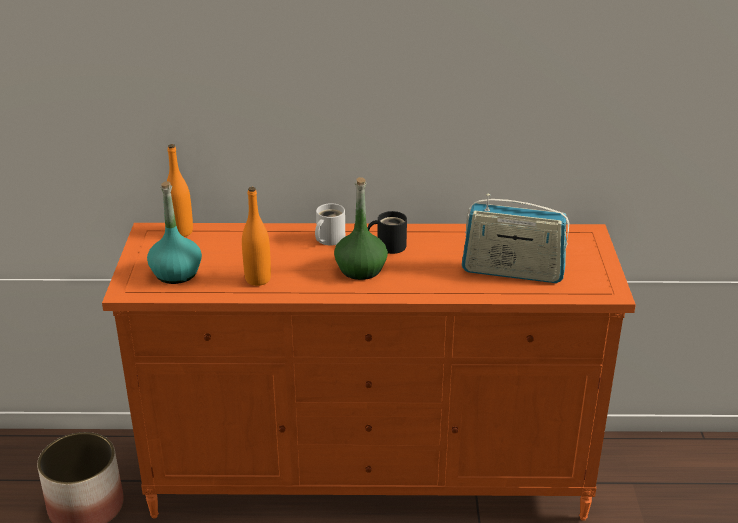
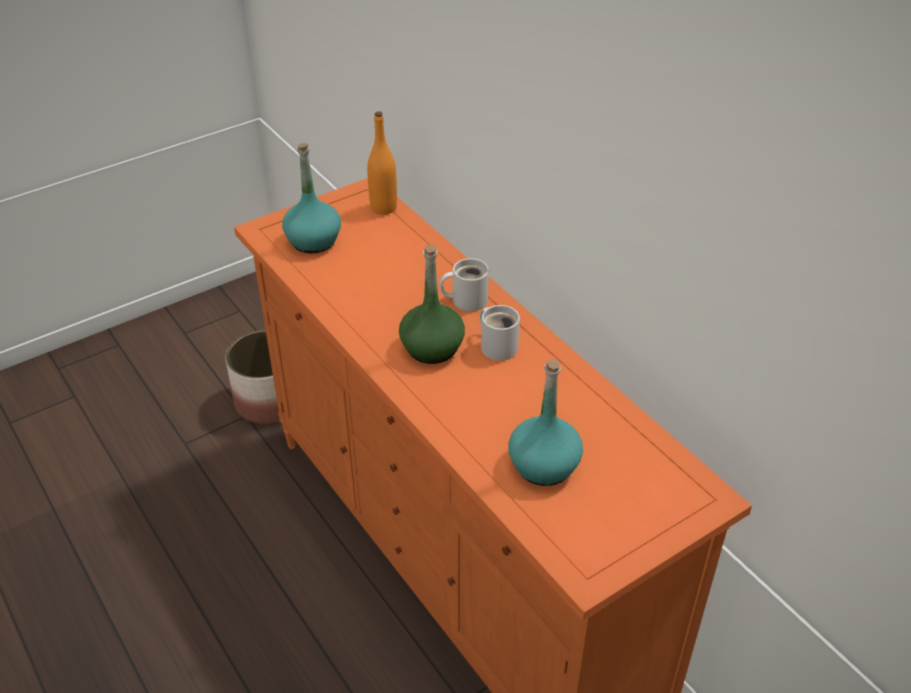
camera: 55 degrees right, 10 degrees up
(258, 279) = (349, 291): orange bottle -> none
(388, 245) = (498, 345): black mug -> white mug
(512, 271) = (544, 465): radio -> turquoise bottle

